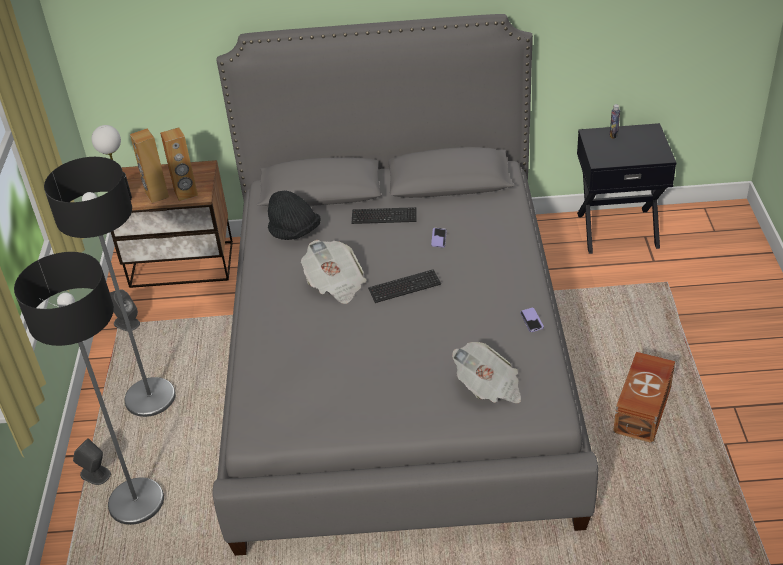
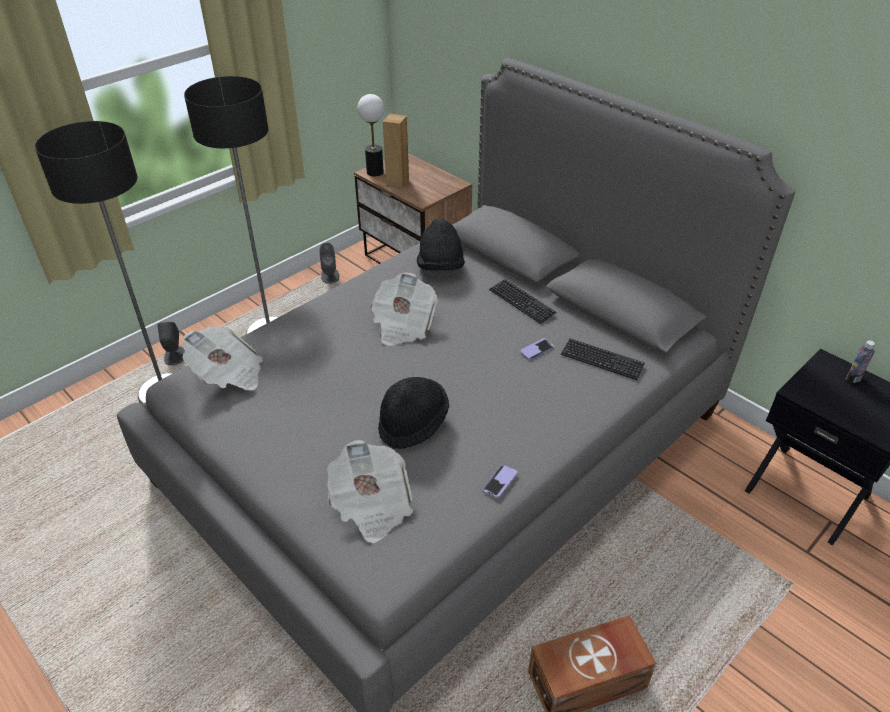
camera: 45 degrees right, 0 degrees up
(186, 194) = (415, 193): brown speaker -> none
(277, 399) = (228, 374): none -> newspaper
(404, 287) = (445, 367): keyboard -> keyboard (602, 360)
(438, 331) = (413, 423): none -> black hat

